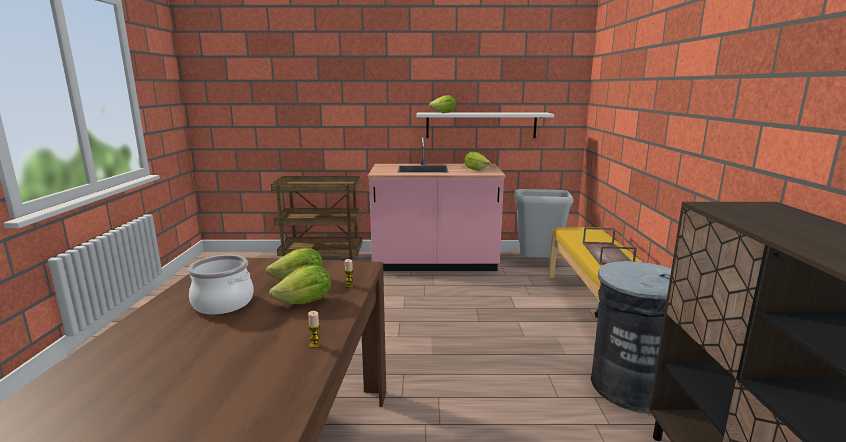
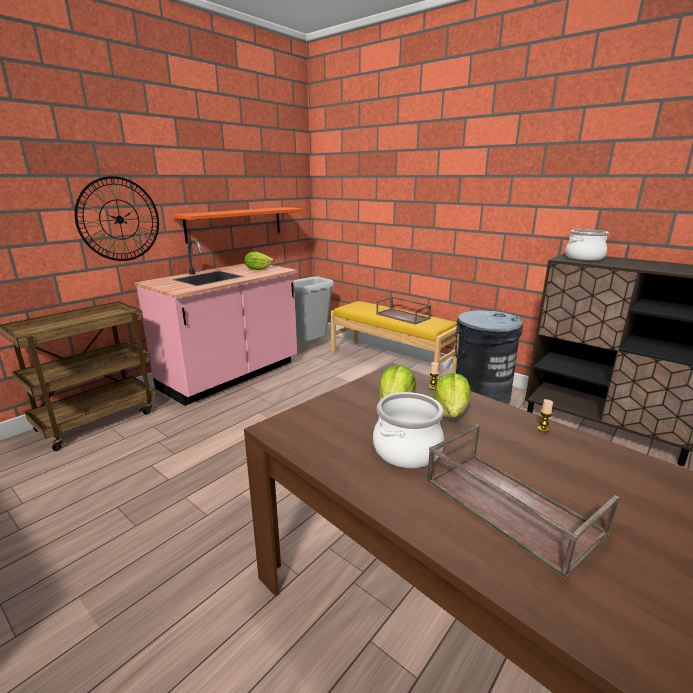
camera: 50 degrees left, 5 degrees up
(164, 353) = (507, 506): none -> brown tray
(372, 114) = (119, 219): none -> wall clock
(444, 113) = (211, 213): lettuce -> none
(481, 125) = (235, 224): white shelf -> orange shelf
(759, 211) = (584, 258): none -> cooking pot

